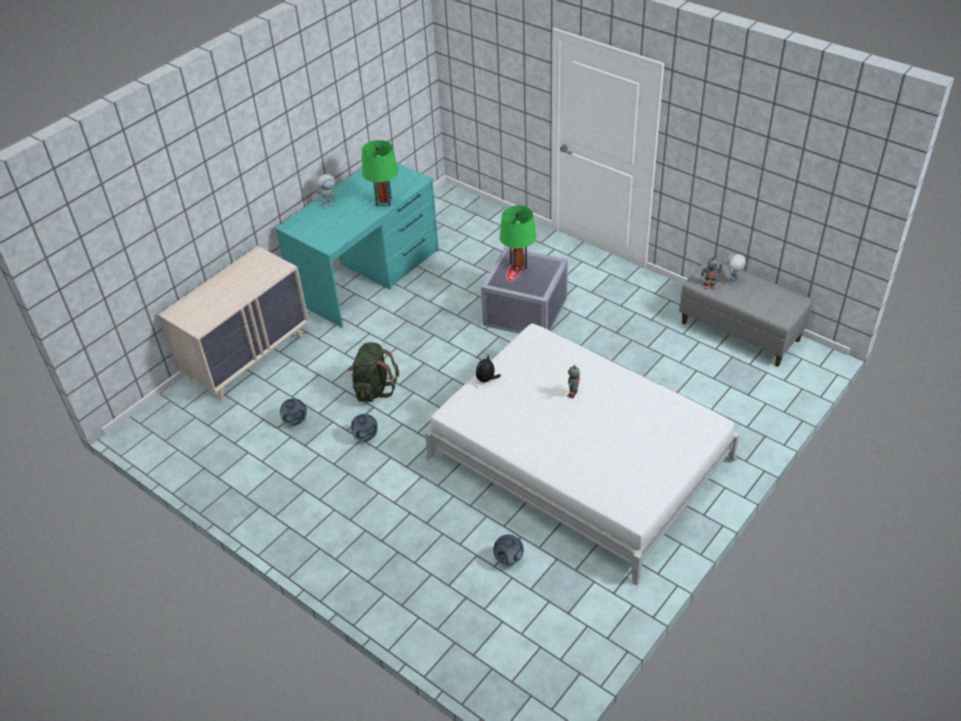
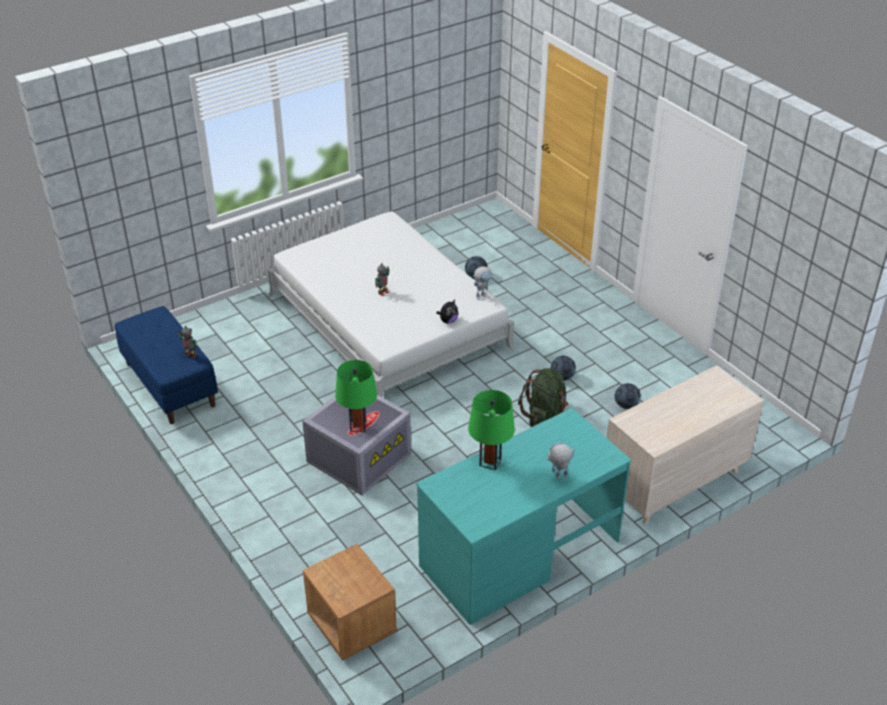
camera: 165 degrees left, 5 degrees down
(468, 210) = (351, 624): none -> brown nightstand
(732, 283) = (167, 353): toy robot -> toy robot (482, 296)
(740, 331) = (169, 384): grey bench -> blue bench

